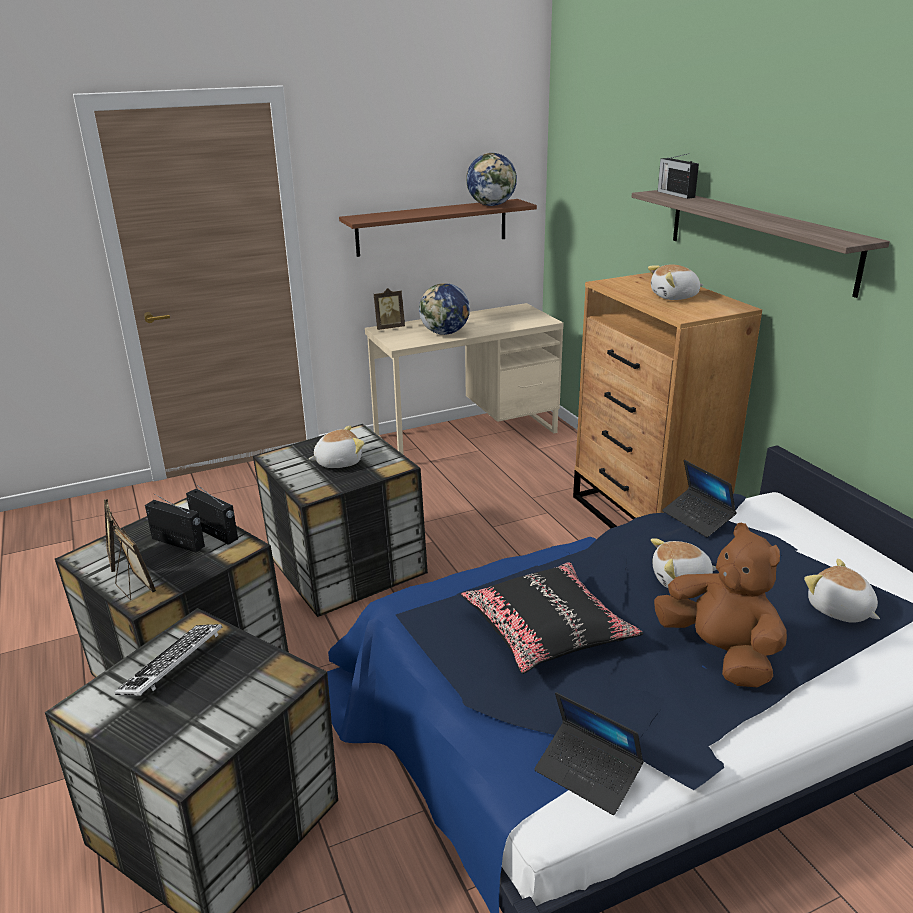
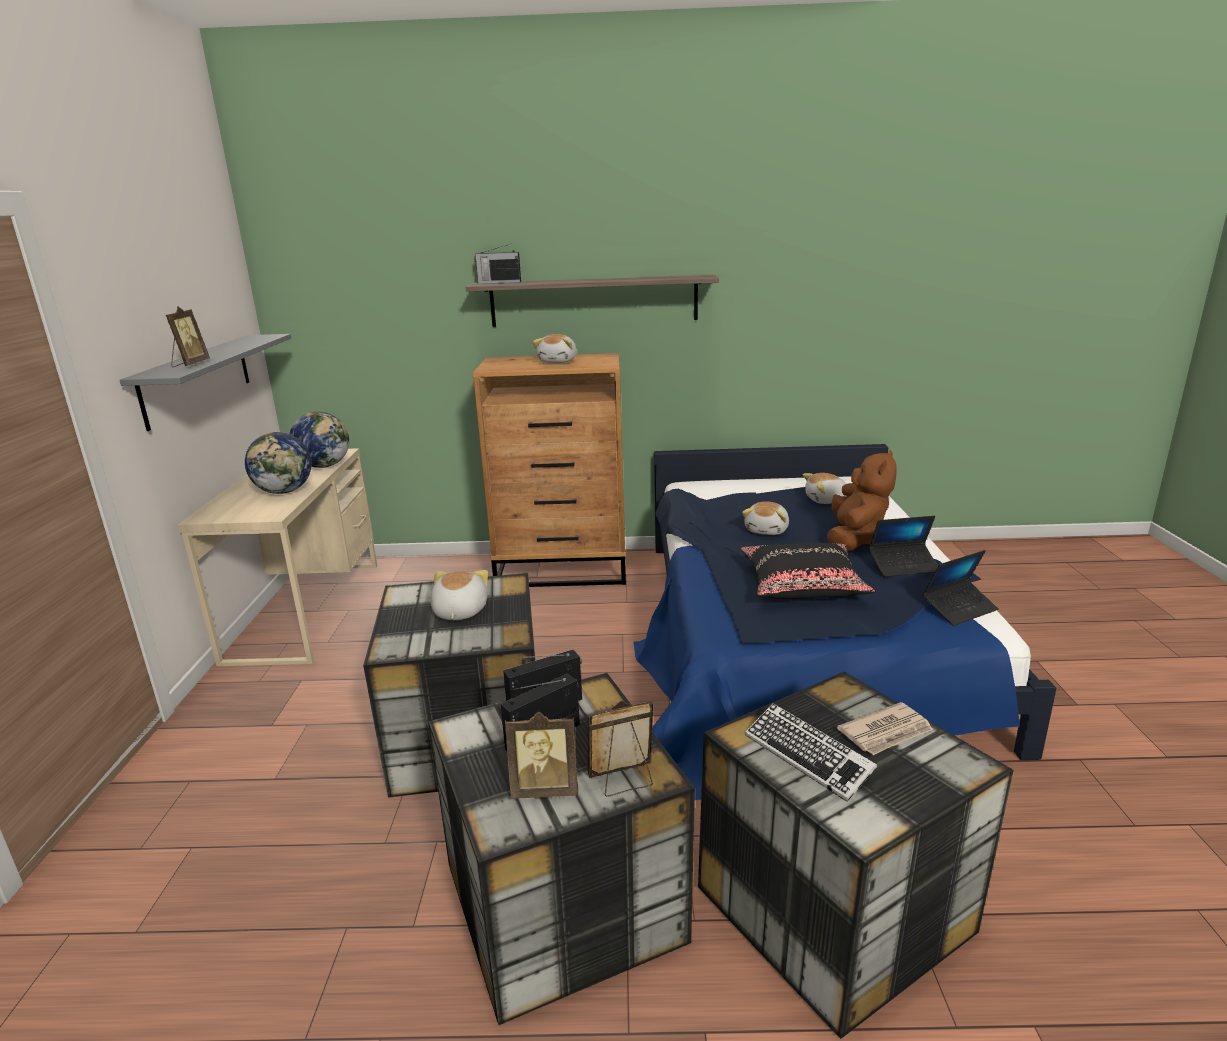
camera: 65 degrees left, 5 degrees down
(220, 708) = (886, 732): none -> newspaper
(389, 327) = (208, 512): picture frame -> picture frame (190, 364)
(432, 227) = (197, 379): brown shelf -> grey shelf
(491, 205) = (251, 341): globe -> globe (324, 466)
(697, 518) = (696, 506): laptop -> laptop (903, 566)
(719, 653) = (855, 539): brown plush toy -> brown plush toy turned 120 degrees clockwise

